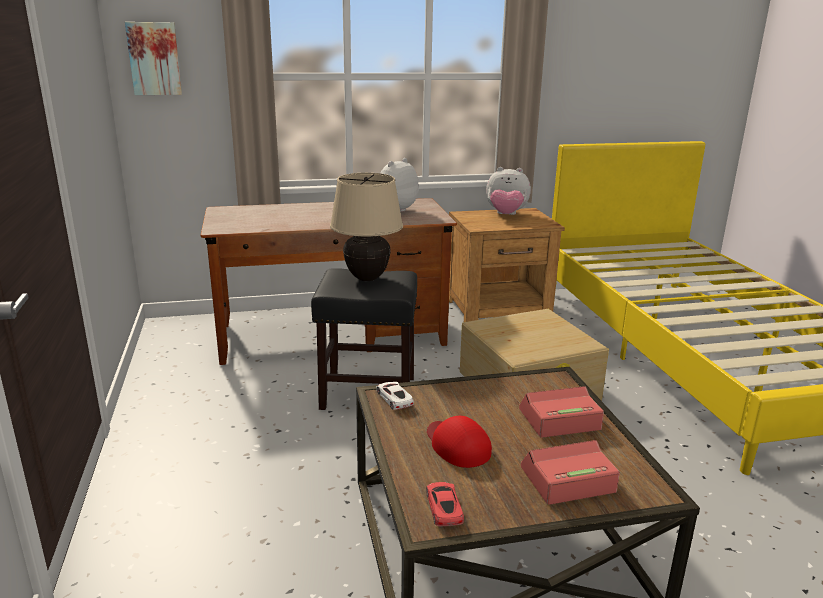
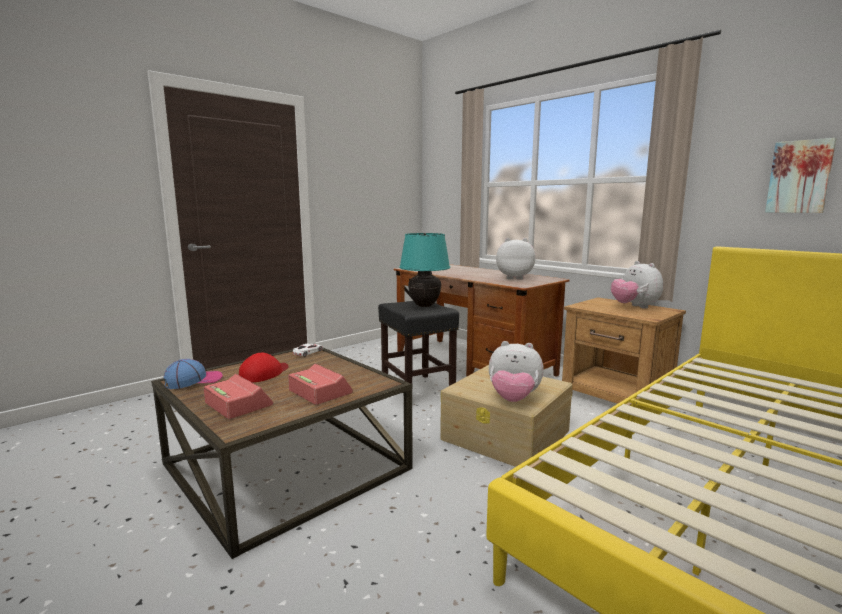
camera: 60 degrees right, 10 degrees down
(154, 58) = (439, 176): picture -> picture (799, 177)
(366, 278) = (424, 305): beige table lamp -> turquoise table lamp
(444, 507) = (194, 381): red toy car -> cap
(569, 343) = (513, 399): none -> plush toy

